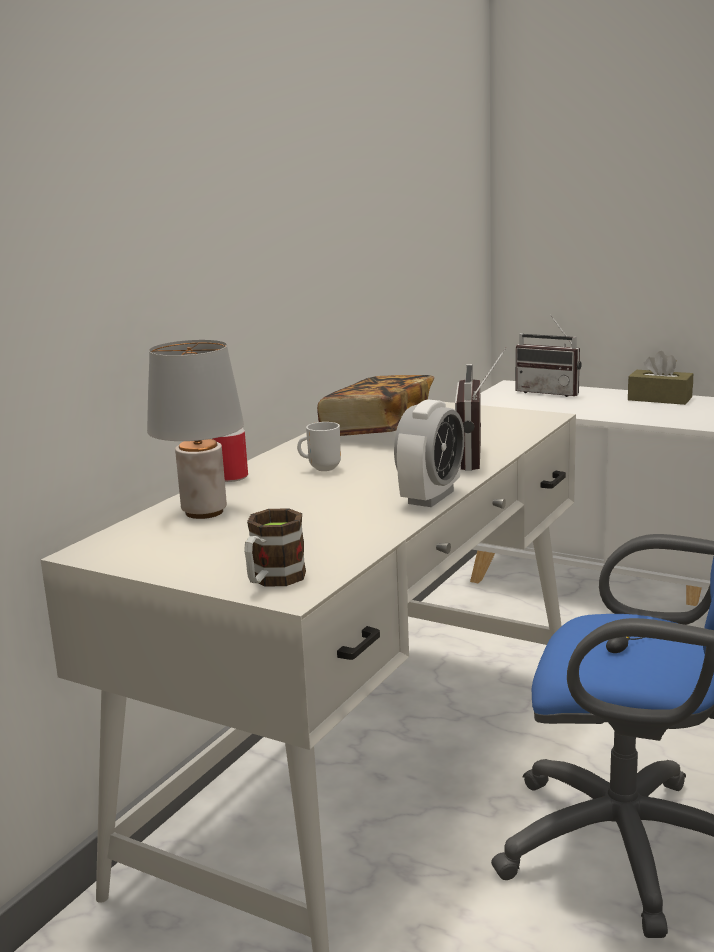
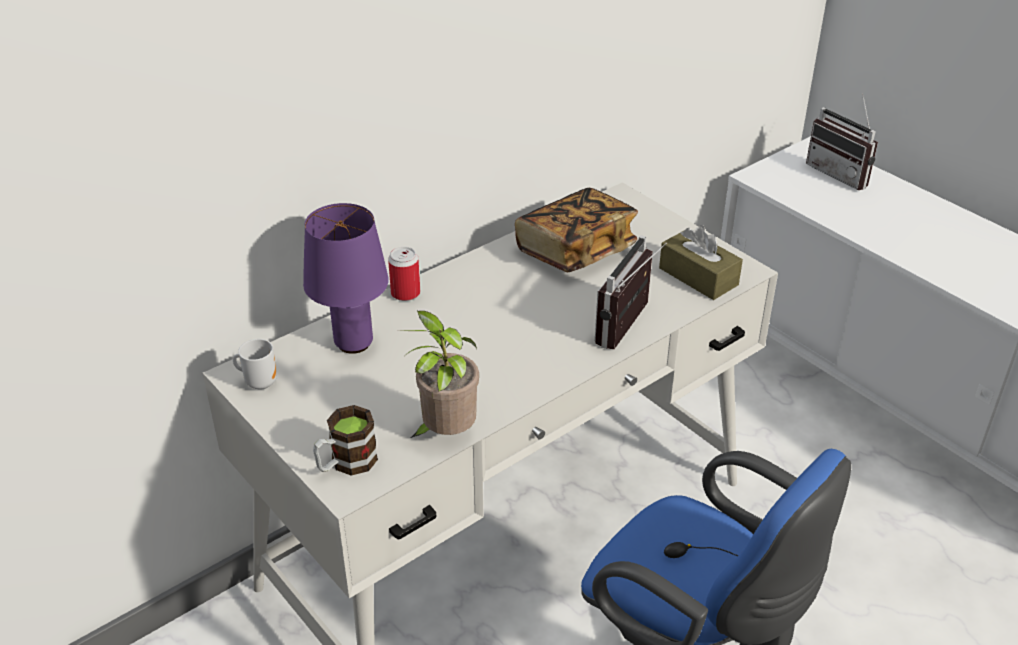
camera: 20 degrees right, 20 degrees up
(205, 512) = (354, 343): grey table lamp -> purple table lamp
(322, 468) = (486, 302): mug -> mug (259, 382)
(363, 543) = (445, 434): none -> potted plant
(430, 497) = (544, 380): alarm clock -> none
(659, 399) = (947, 218): brown tissue box -> brown tissue box (698, 276)

